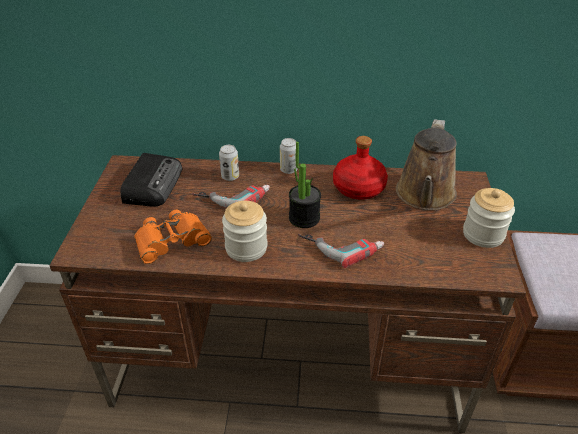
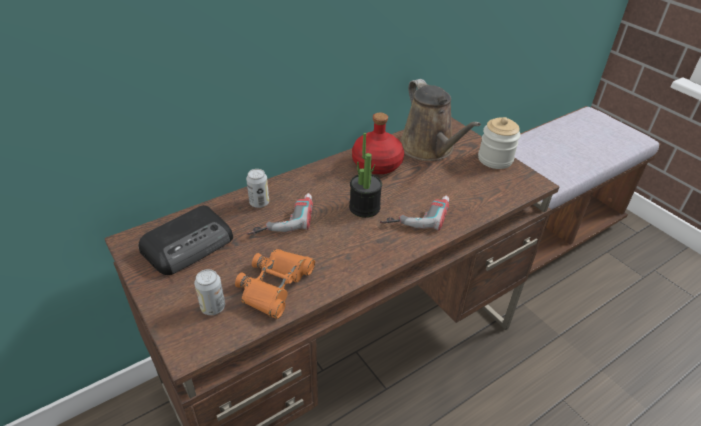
camera: 40 degrees left, 0 degrees up
(153, 184) = (190, 244): radio -> radio turned 75 degrees clockwise
(246, 248) = (348, 255): jar -> none
(288, 170) = (304, 174): can -> can (213, 307)

